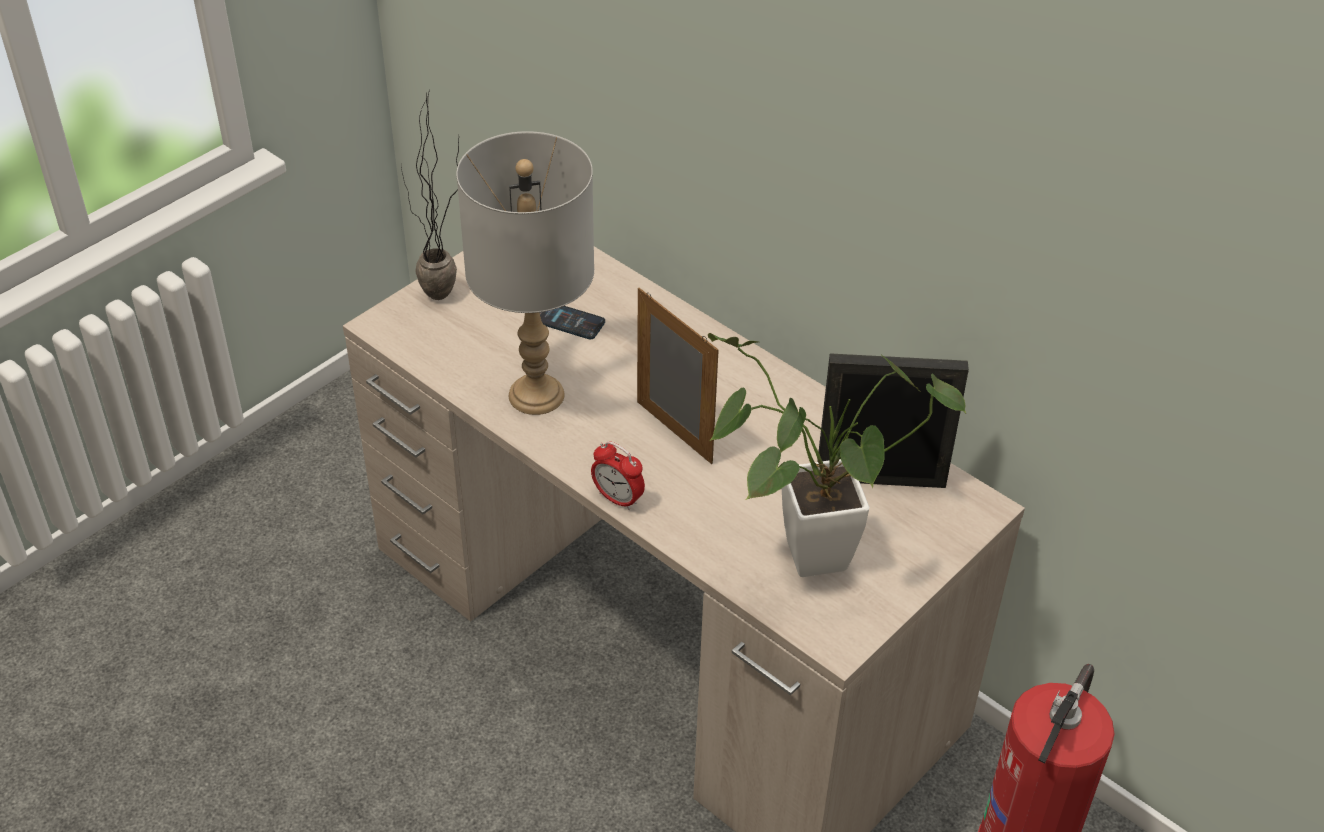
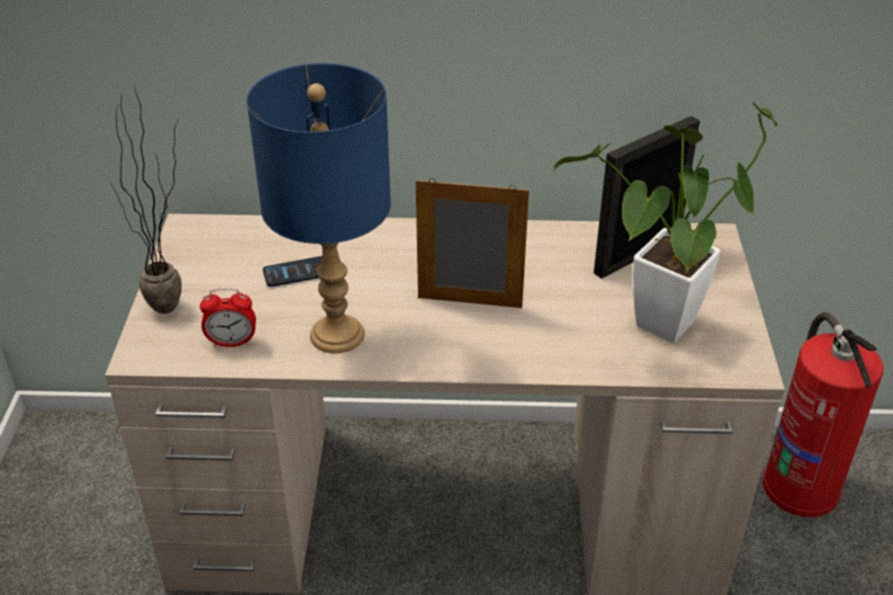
camera: 40 degrees left, 5 degrees down
(536, 394) = (336, 334): grey table lamp -> blue table lamp
(618, 498) = (489, 368): alarm clock -> alarm clock (232, 342)

